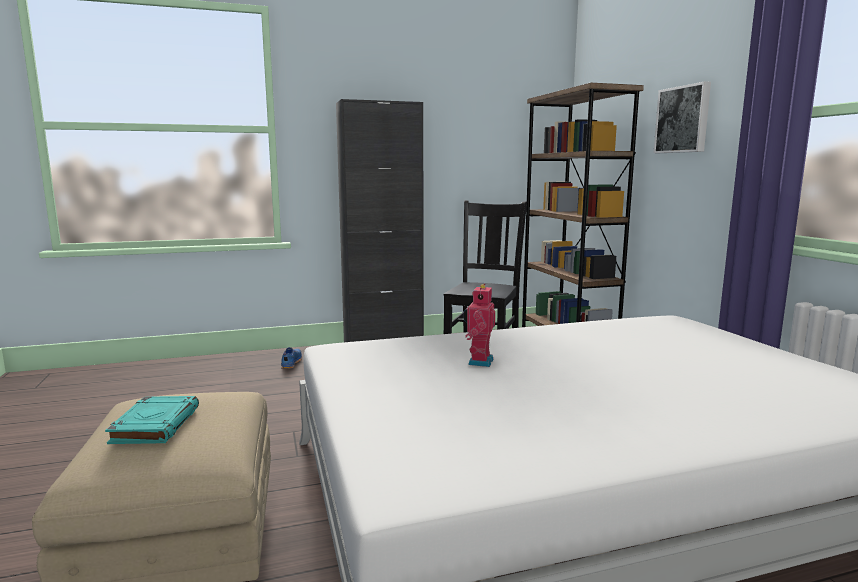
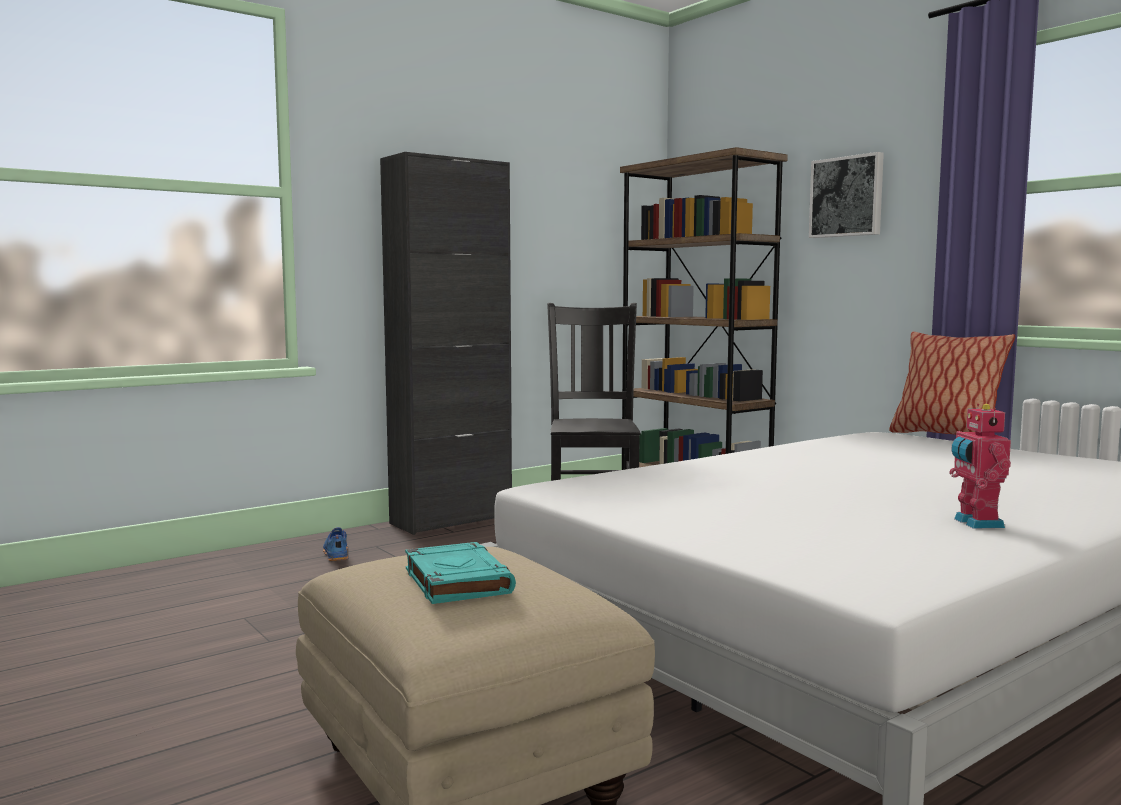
camera: 20 degrees left, 5 degrees down
(478, 361) = (754, 483): toy robot -> toy robot (975, 523)
(724, 327) = (945, 437): none -> pillow

